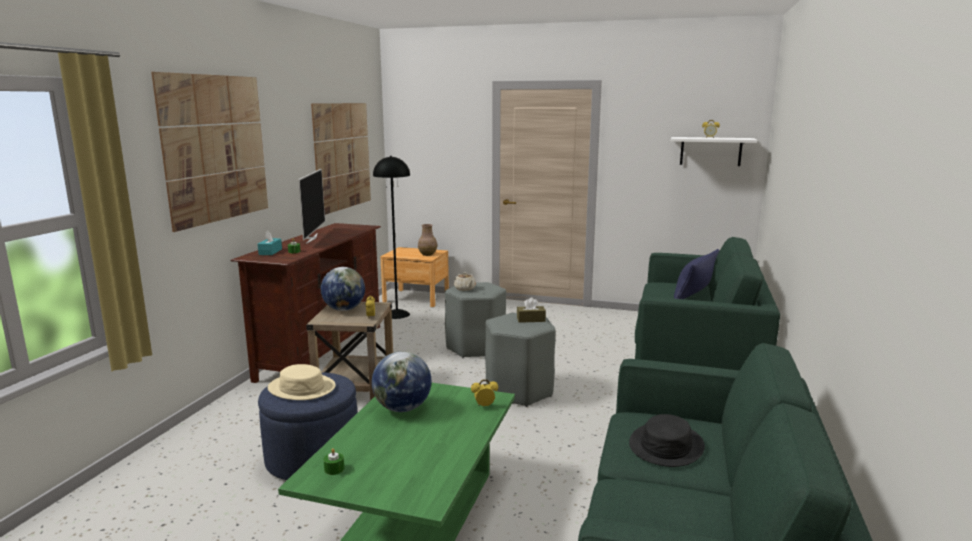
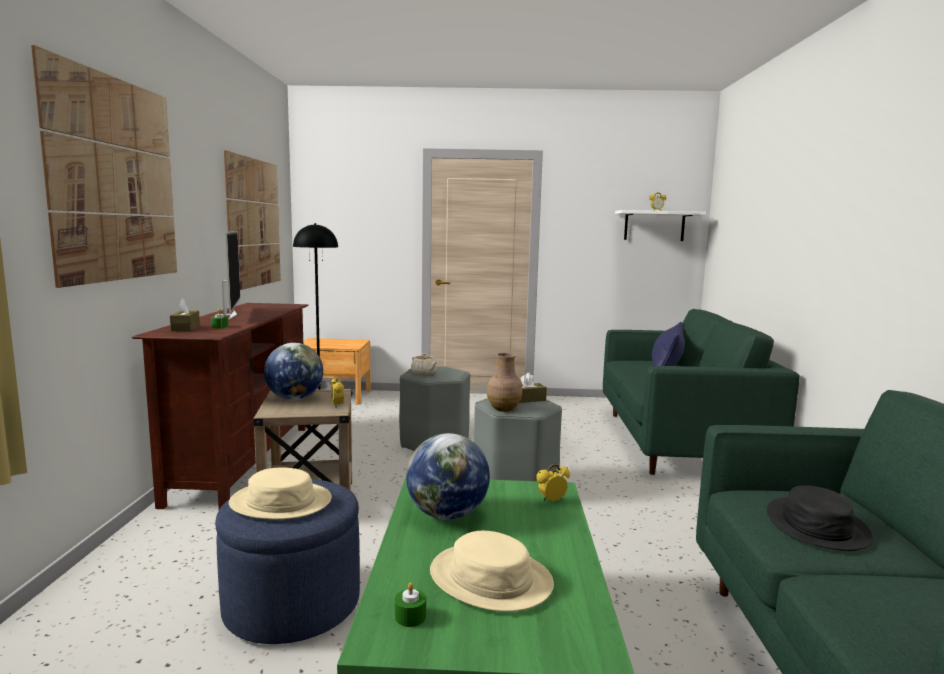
camera: 15 degrees left, 5 degrees down
(270, 252) = (185, 328): turquoise tissue box -> brown tissue box
(399, 453) = (491, 578): none -> beige hat
(427, 254) = (349, 344): brown vase -> brown vase (503, 408)

